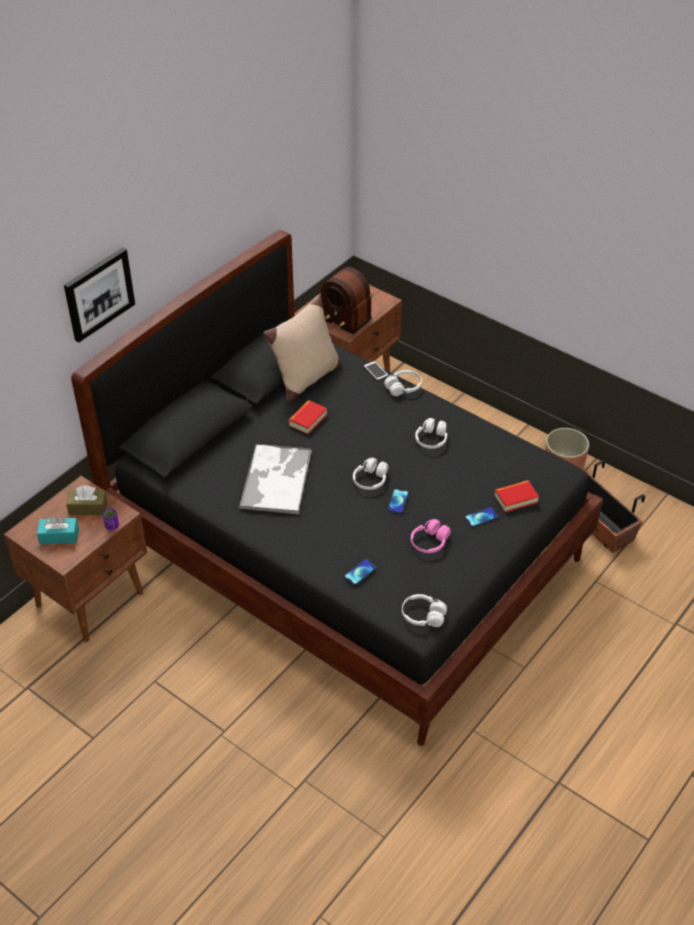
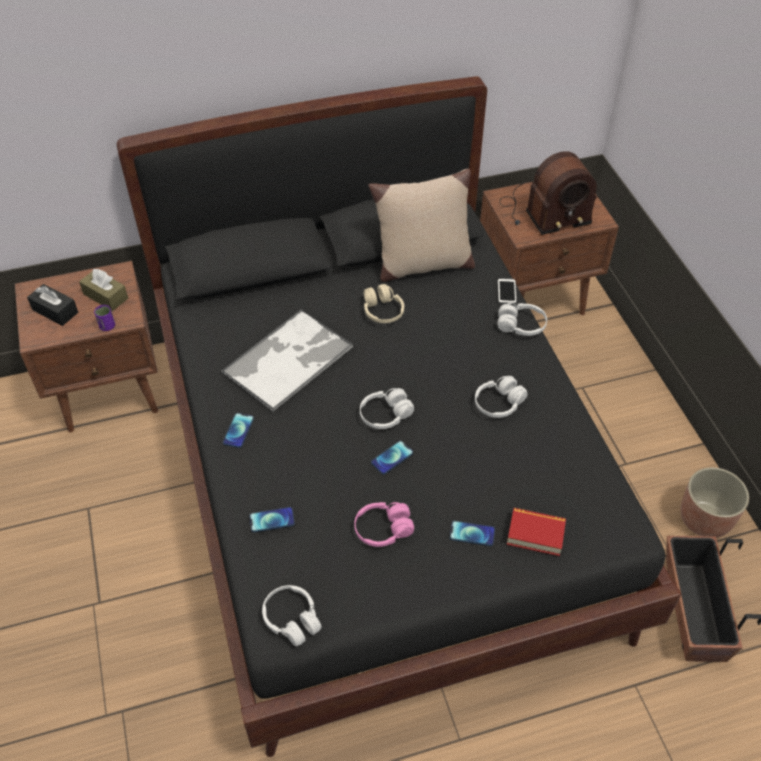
camera: 35 degrees right, 5 degrees up
(59, 536) = (55, 311): turquoise tissue box -> black tissue box
(98, 293) = (170, 55): picture -> none
(286, 536) = (238, 431): none -> phone
(308, 420) = (382, 311): book -> beige headphones
(345, 311) = (543, 211): radio -> radio turned 90 degrees counterclockwise

